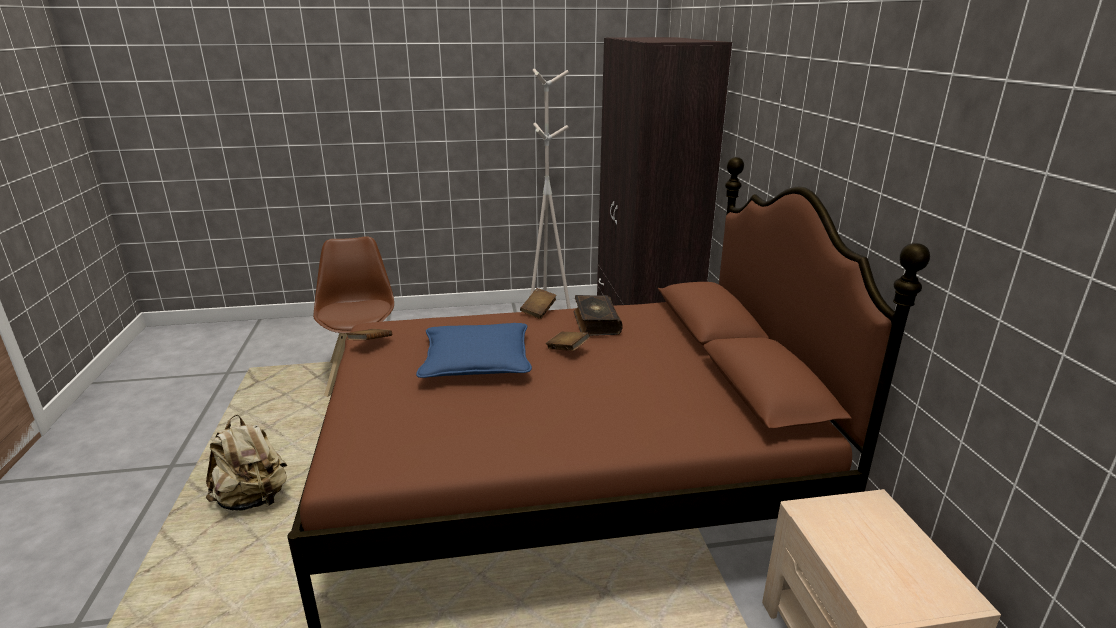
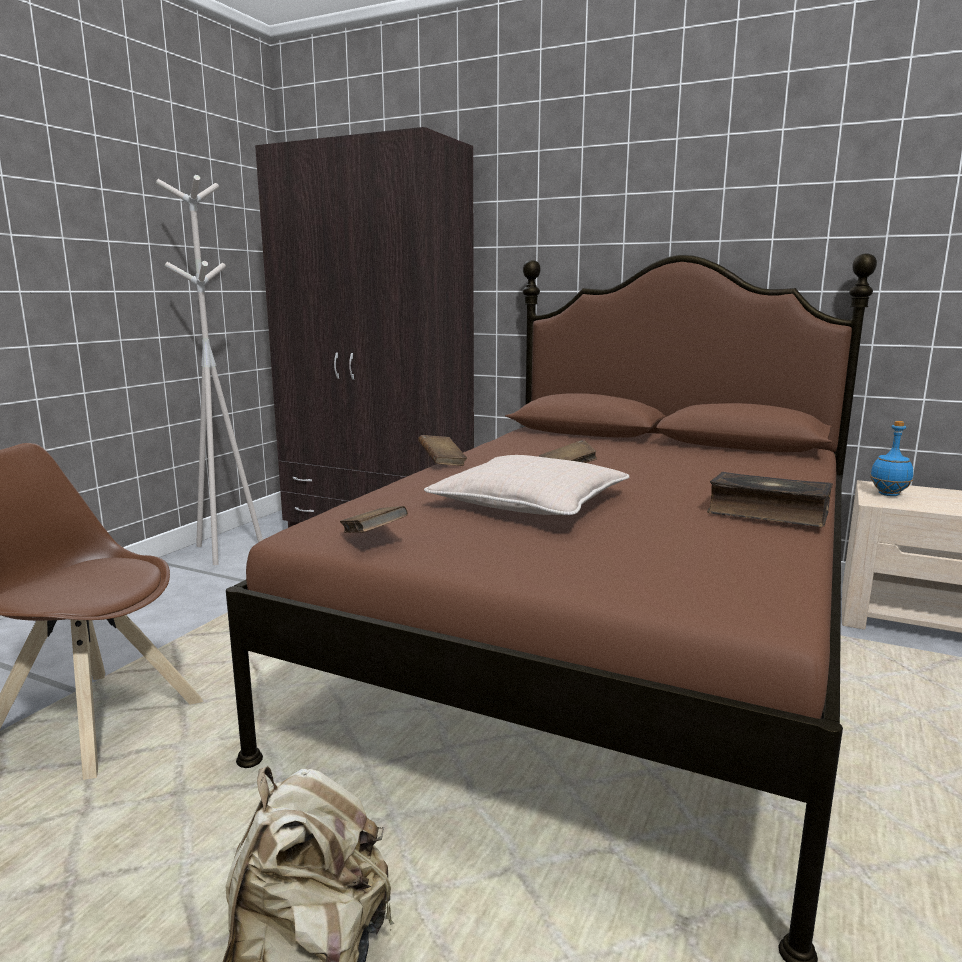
camera: 55 degrees left, 10 degrees down
(476, 360) = (530, 501): blue pillow -> beige pillow
(595, 323) = (516, 453): book -> book (767, 513)
(848, 515) = (888, 494): none -> blue bottle

